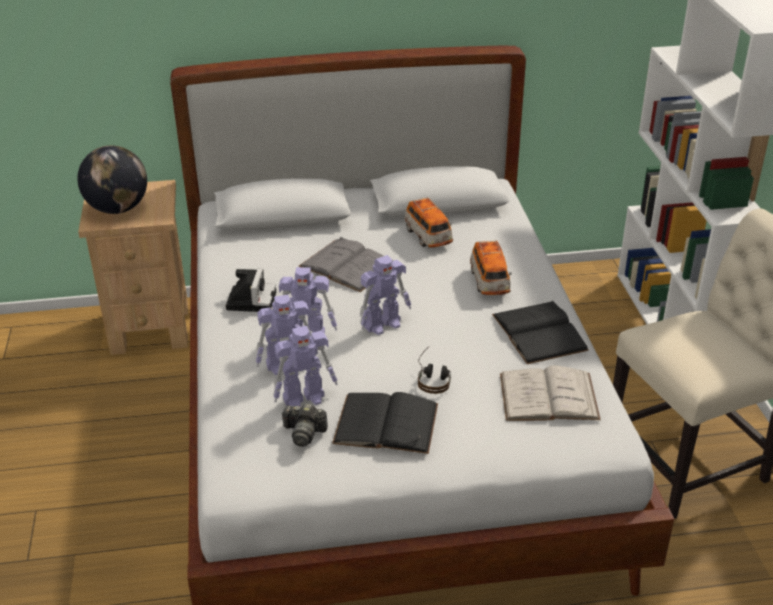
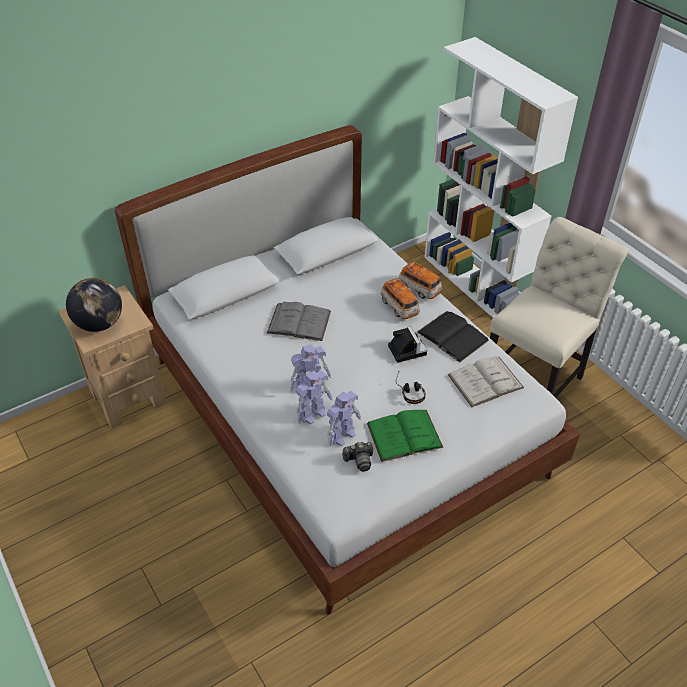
camera: 25 degrees left, 10 degrees up
(251, 300) = (252, 370): camera -> camera (406, 349)
(384, 324) = (354, 361): toy robot -> none
(386, 423) = (404, 435): black book -> green book
(428, 237) = (337, 282): toy car -> toy car (419, 289)

